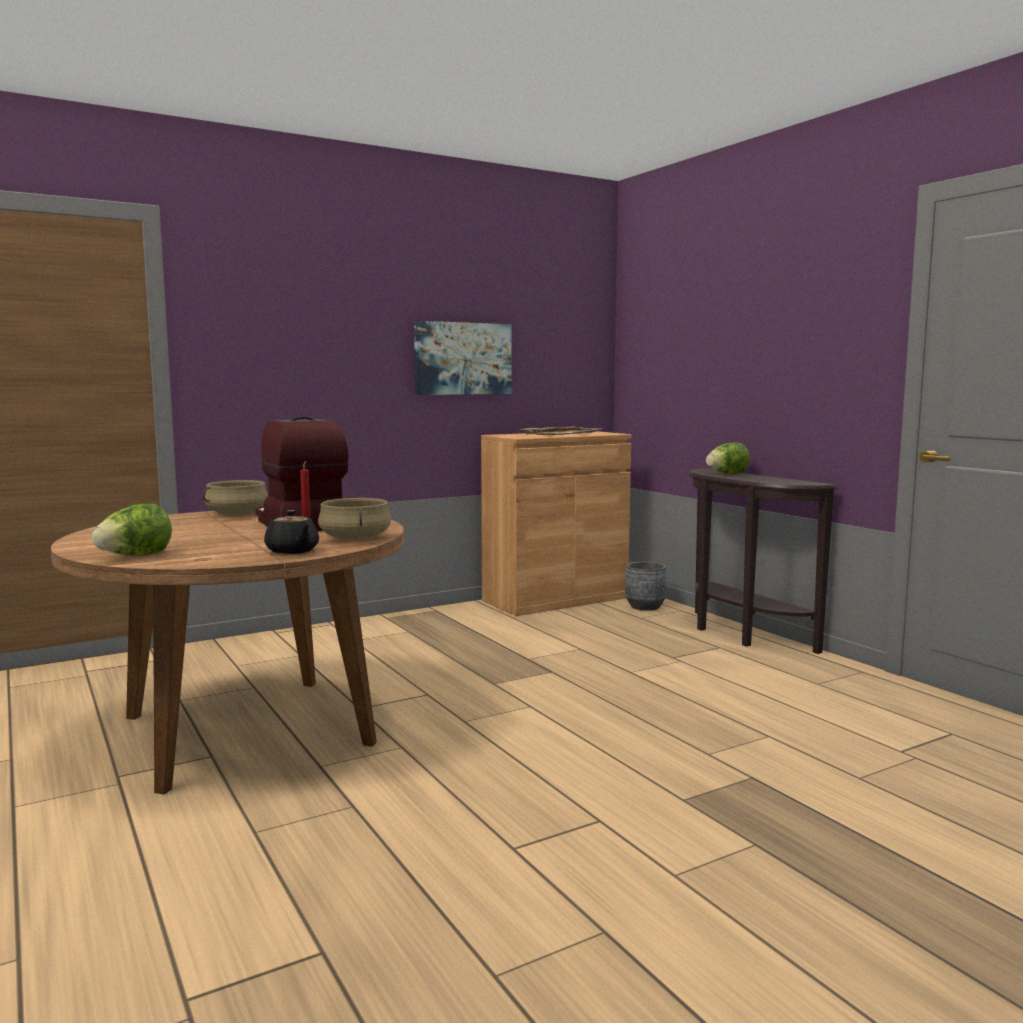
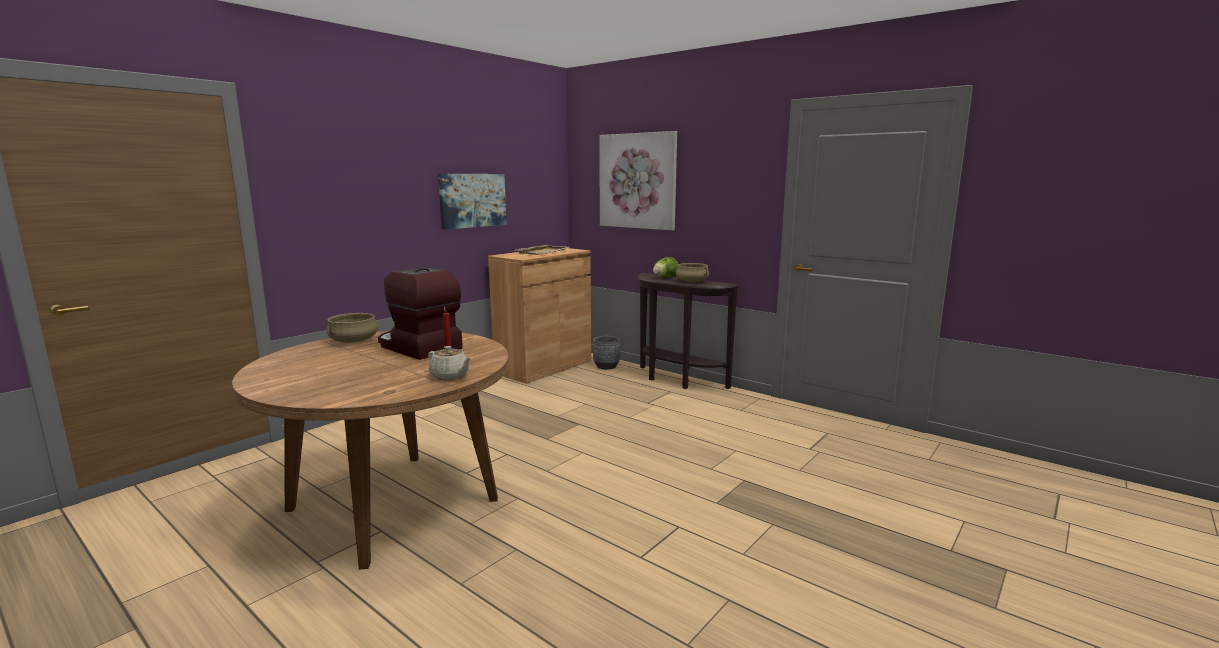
camera: 20 degrees left, 5 degrees up
(135, 556) = (329, 395): lettuce -> none
(292, 551) = (450, 376): black teapot -> beige teapot
(356, 539) = (481, 358): beige cooking pot -> beige cooking pot (692, 281)
(701, 332) = (637, 181): none -> picture

